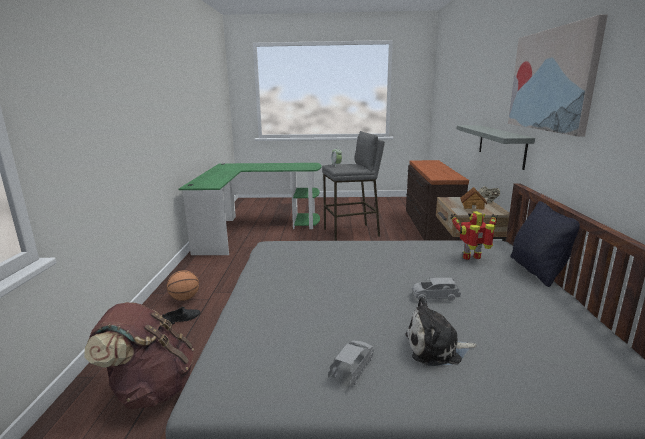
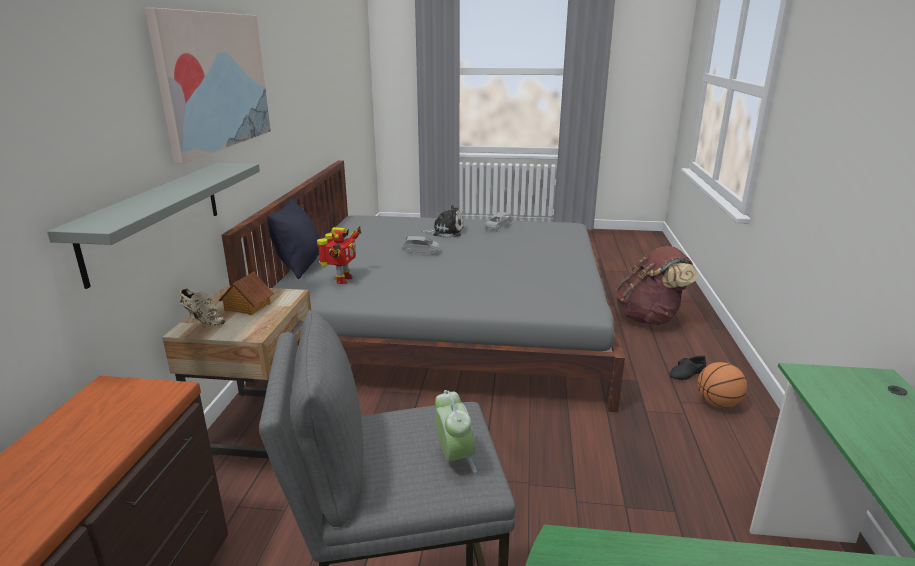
camera: 175 degrees left, 5 degrees up
(472, 258) = (342, 280): toy robot -> toy robot turned 75 degrees counterclockwise

